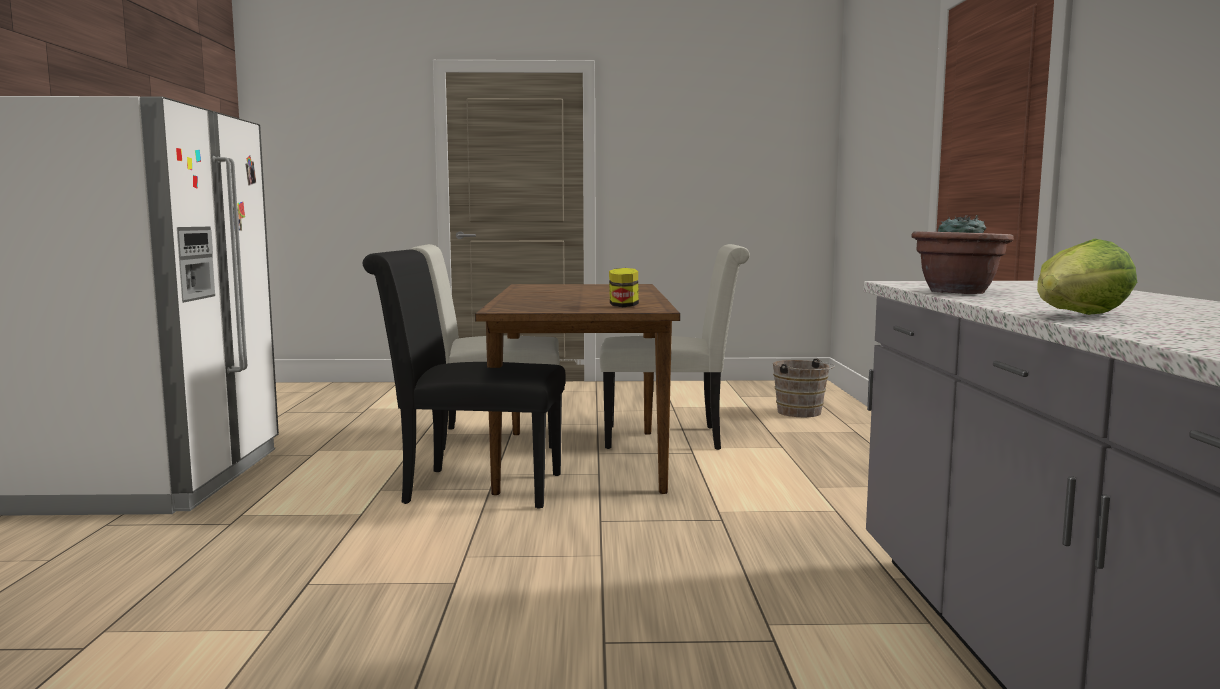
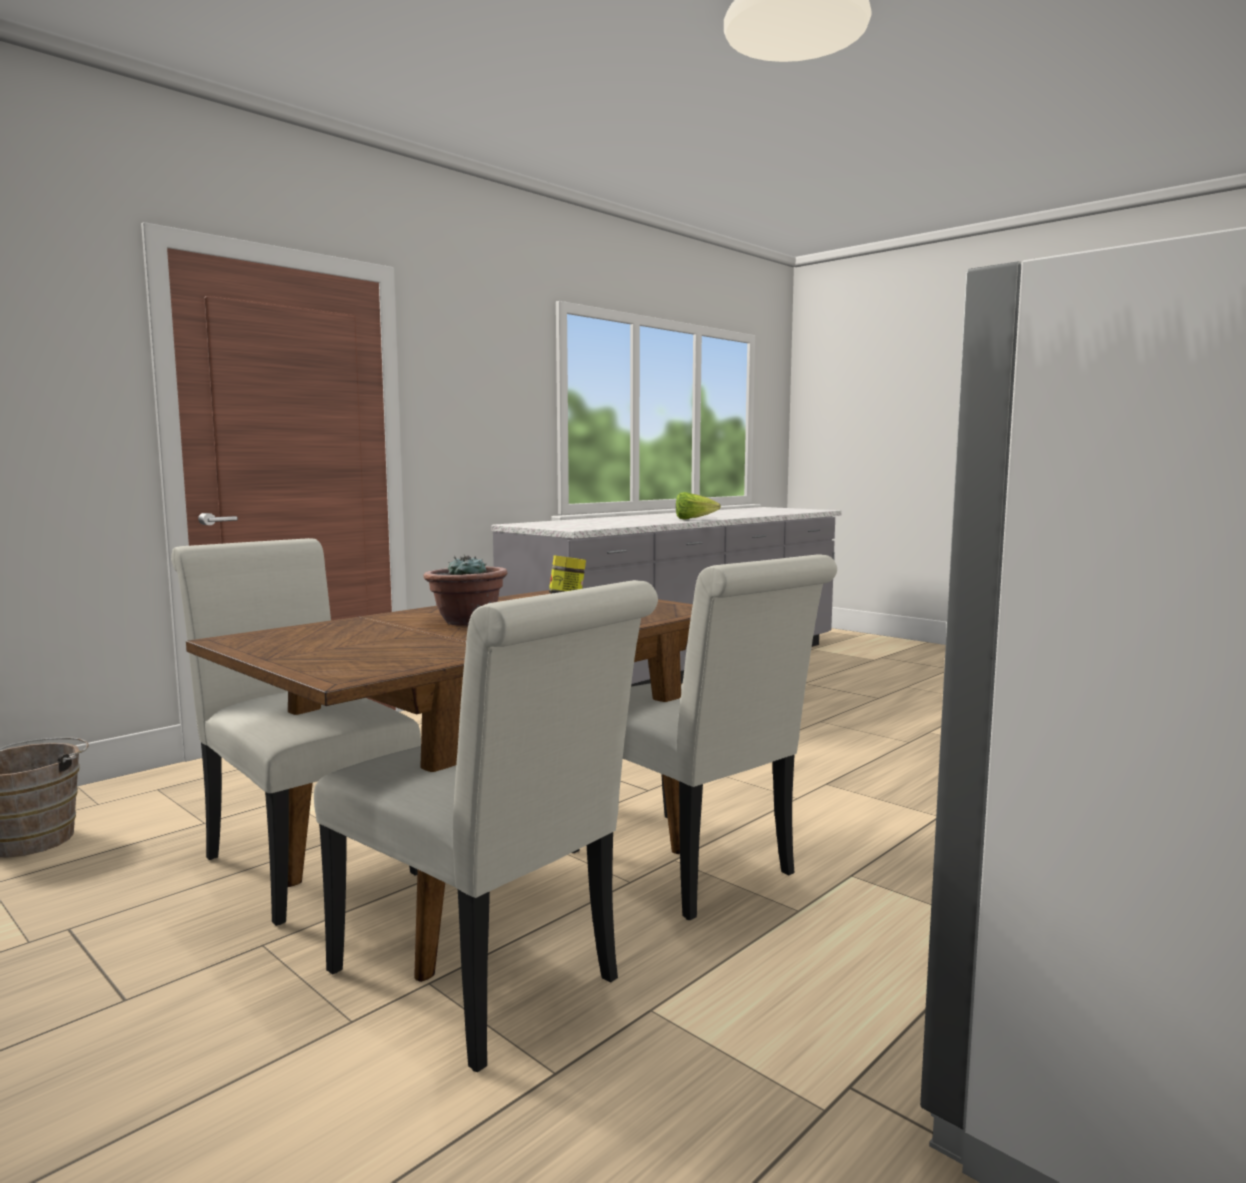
camera: 135 degrees left, 0 degrees up
(472, 488) = (689, 868): black chair -> white chair
(958, 292) = (624, 524): potted plant -> potted plant (466, 621)

